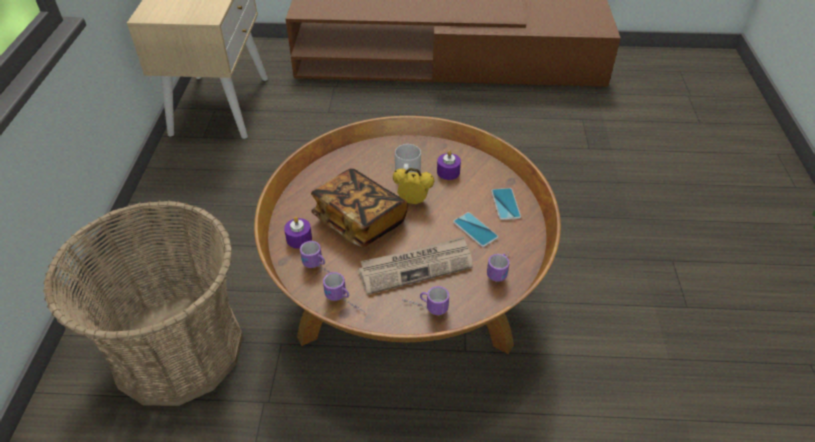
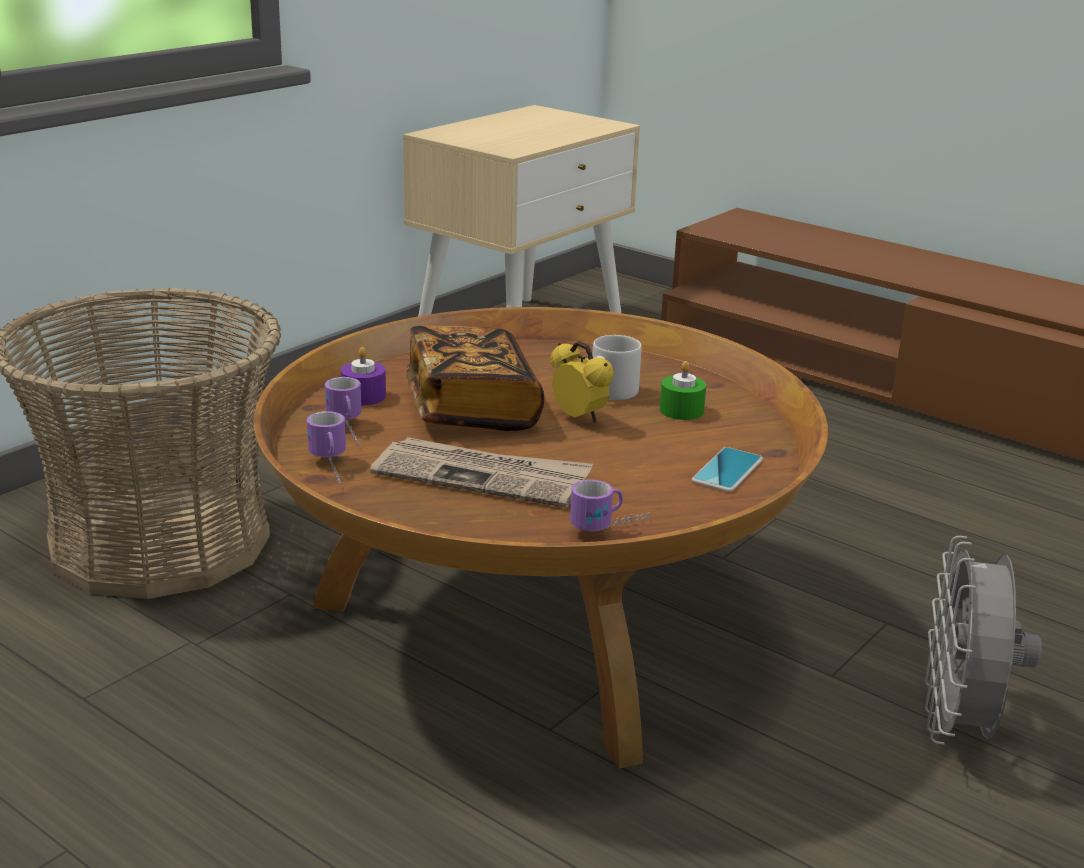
camera: 35 degrees right, 20 degrees down
(425, 307) = (433, 517): mug -> none
(448, 172) = (681, 410): purple candle -> green candle
(475, 230) = (633, 477): phone -> none
(598, 256) = (959, 727): none -> grey fan

